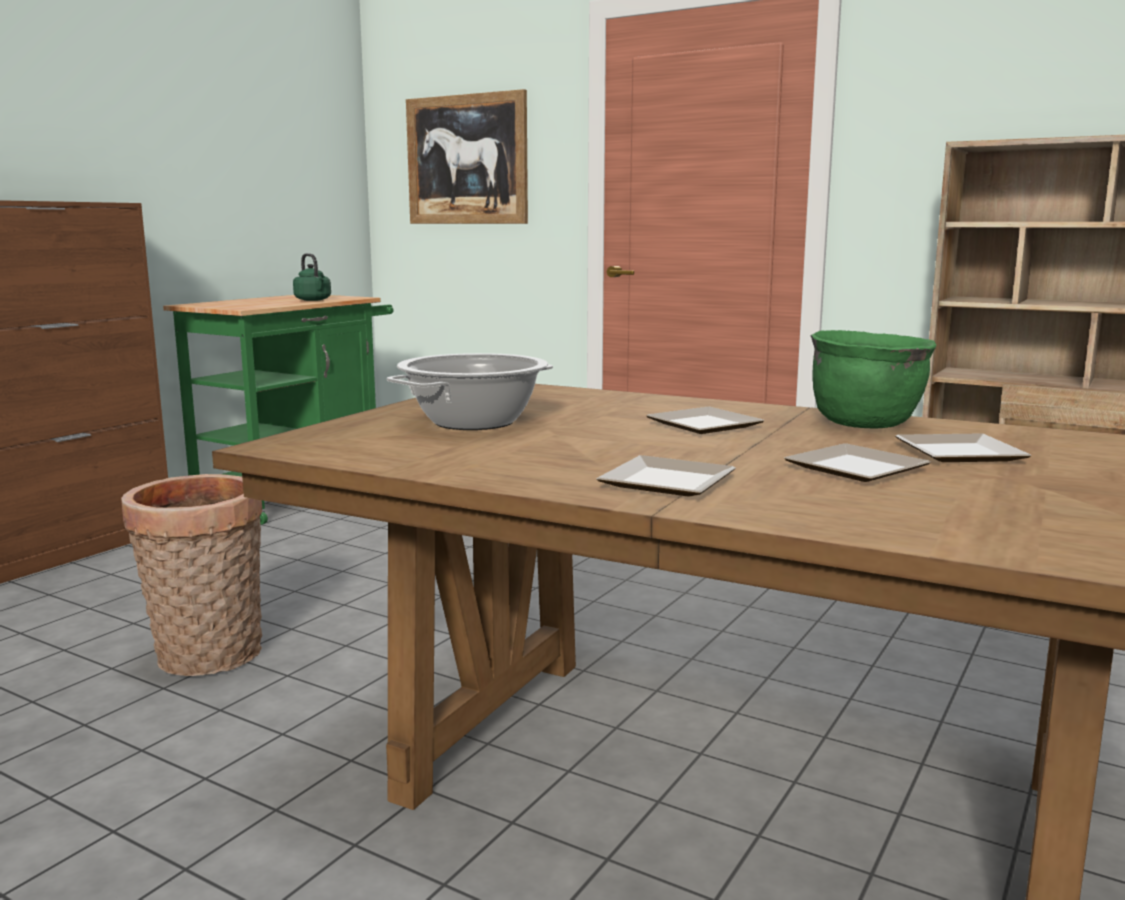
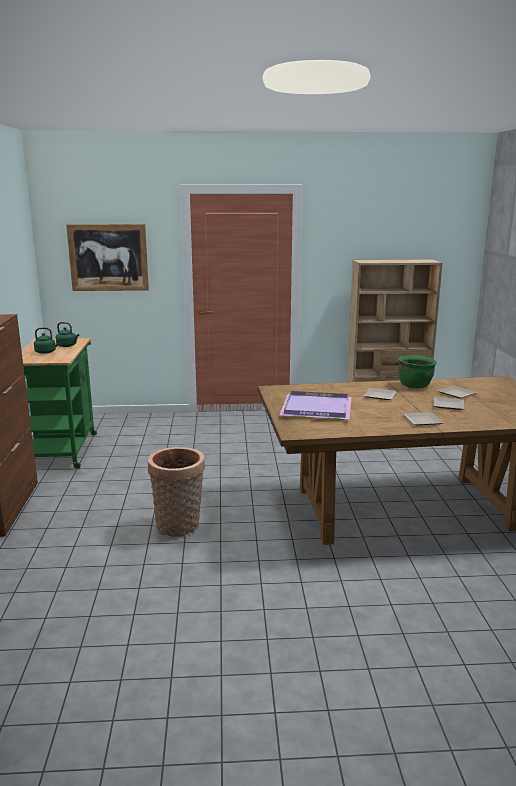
camera: 35 degrees left, 5 degrees up
(260, 302) = (47, 352): none -> green kettle
(474, 422) = (318, 409): cooking pot -> purple tray

